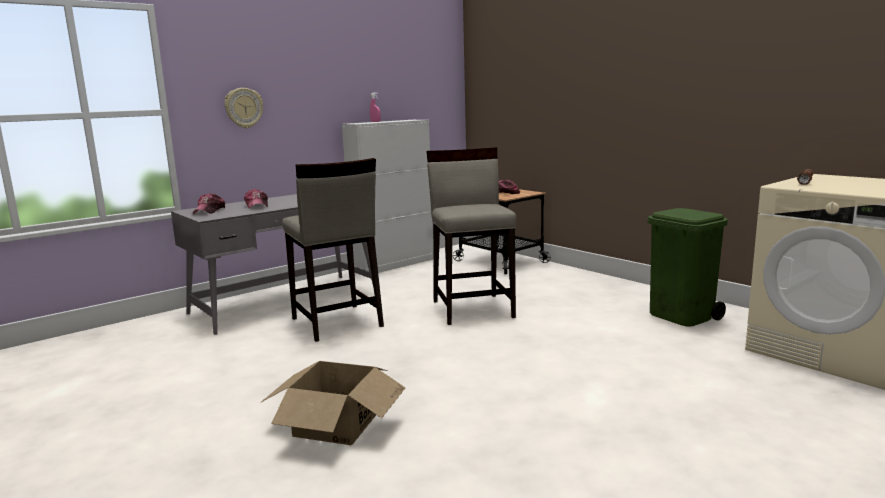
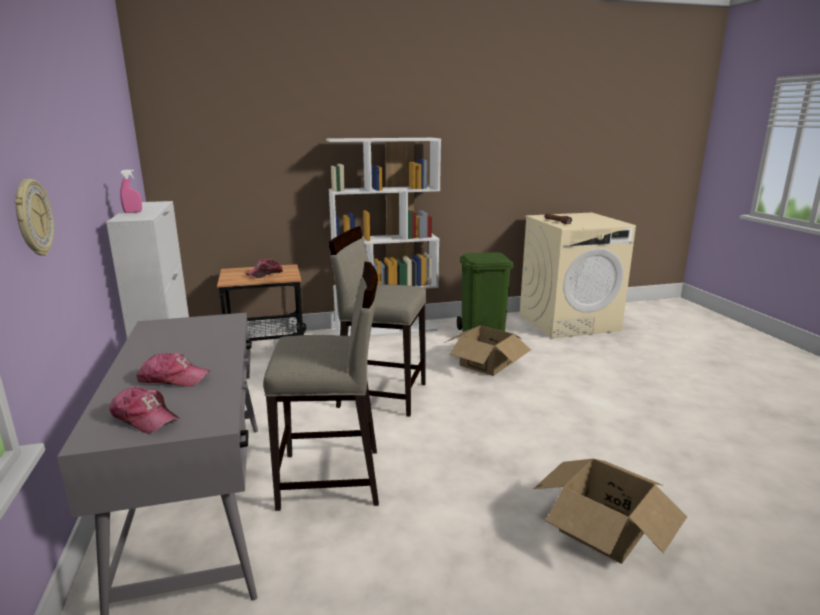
camera: 65 degrees left, 5 degrees up
(601, 331) = (485, 364): none -> cardboard box
(608, 282) = (386, 329): none -> white bookcase

